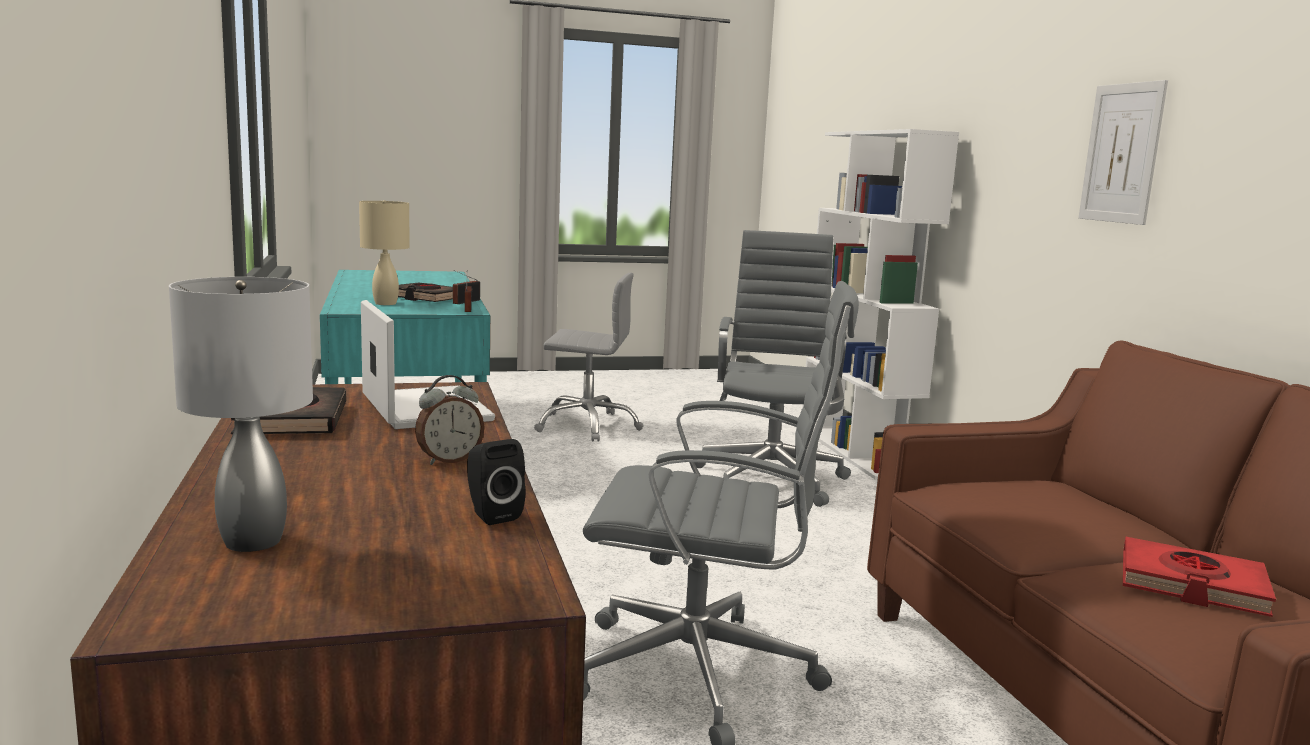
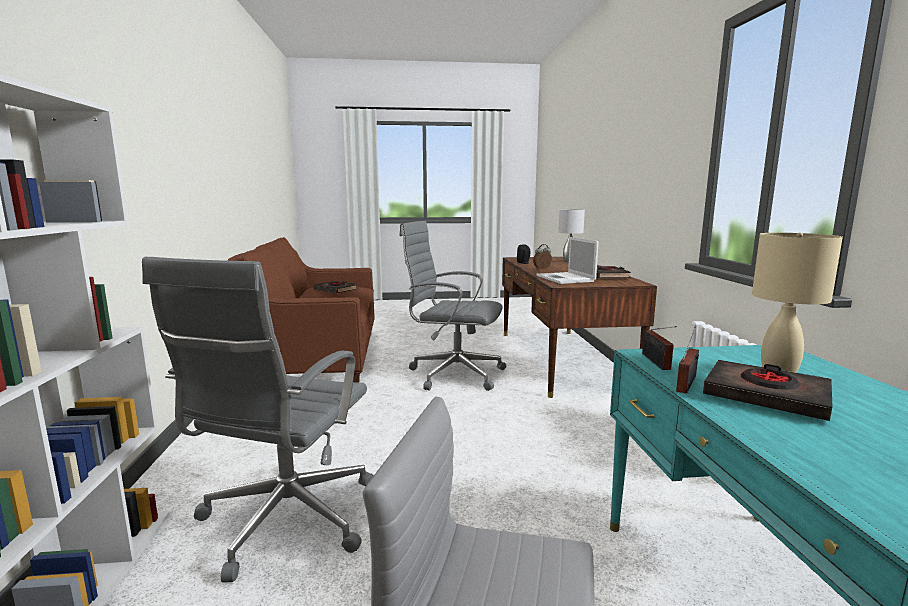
camera: 170 degrees left, 0 degrees up
(1121, 153) = (166, 155): picture -> none
(1191, 585) = (336, 290): red book -> black book

